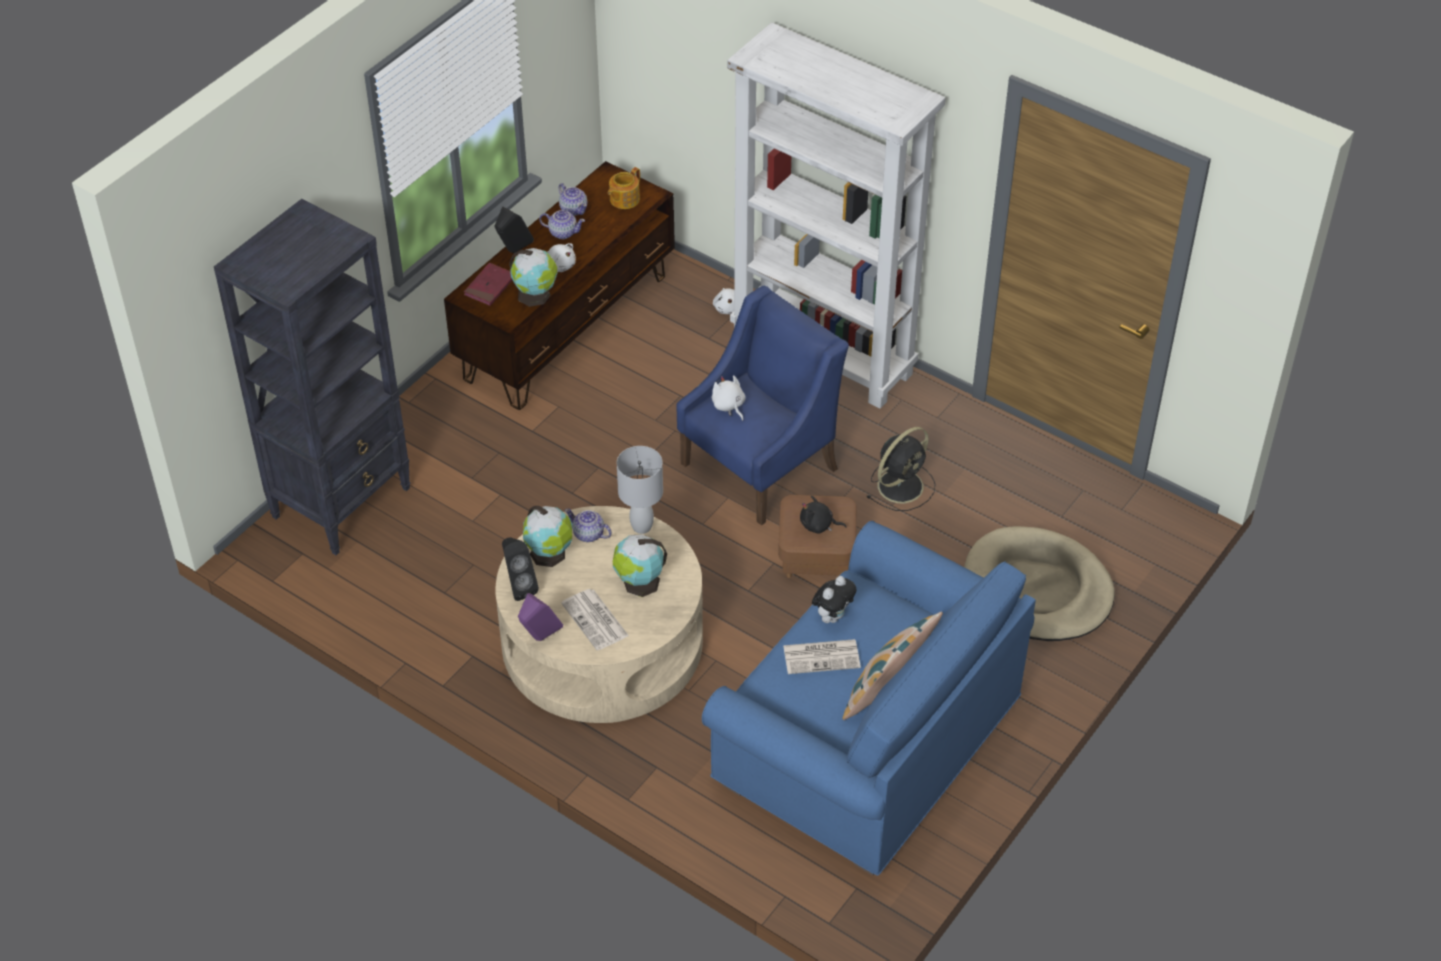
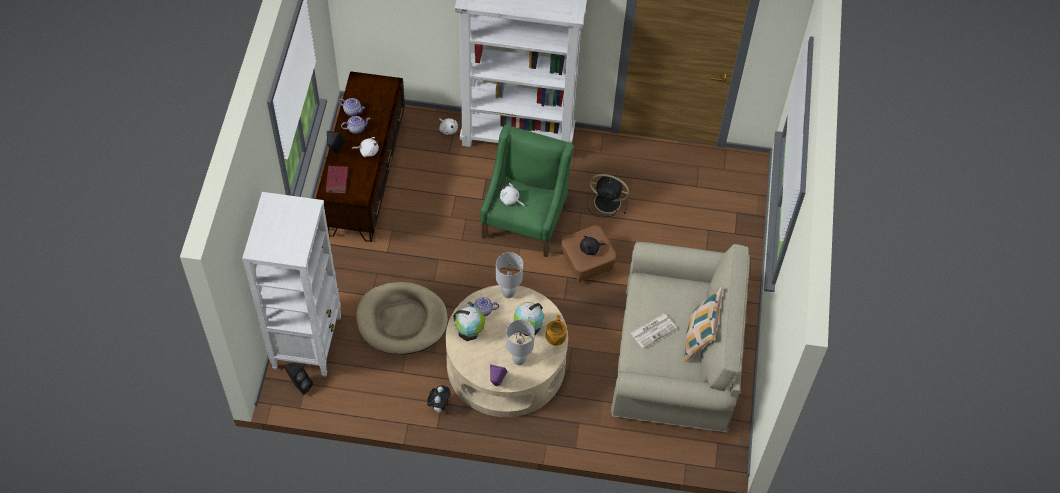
camera: 30 degrees left, 10 degrees up
(342, 502) = (308, 342): black bookcase -> white bookcase
(518, 587) = (466, 358): black speaker -> black speaker (299, 385)
(535, 295) = (367, 176): globe -> none
(596, 620) = (519, 360): newspaper -> white table lamp
(623, 199) = (377, 93): teapot -> teapot (555, 337)
(761, 465) = (525, 221): blue armchair -> green armchair
(832, 616) = (644, 304): plush toy -> plush toy (439, 405)
(866, 741) = (674, 359): blue sofa -> beige sofa
(902, 485) = (606, 202): black fan -> black fan turned 90 degrees counterclockwise
(1037, 589) = (708, 234): beige dog bed -> beige dog bed (402, 320)

